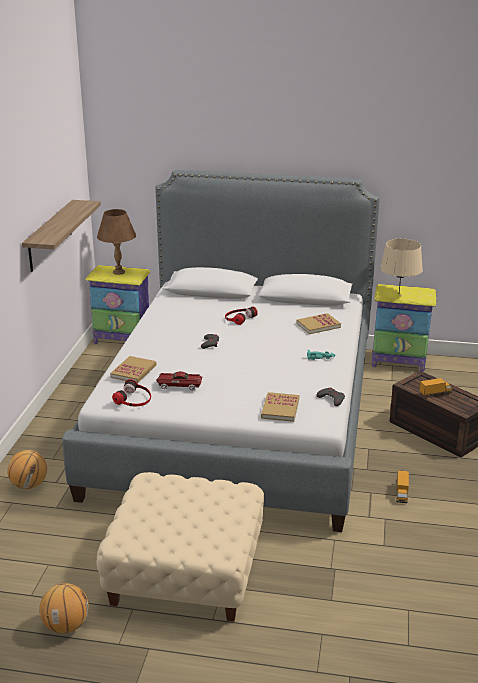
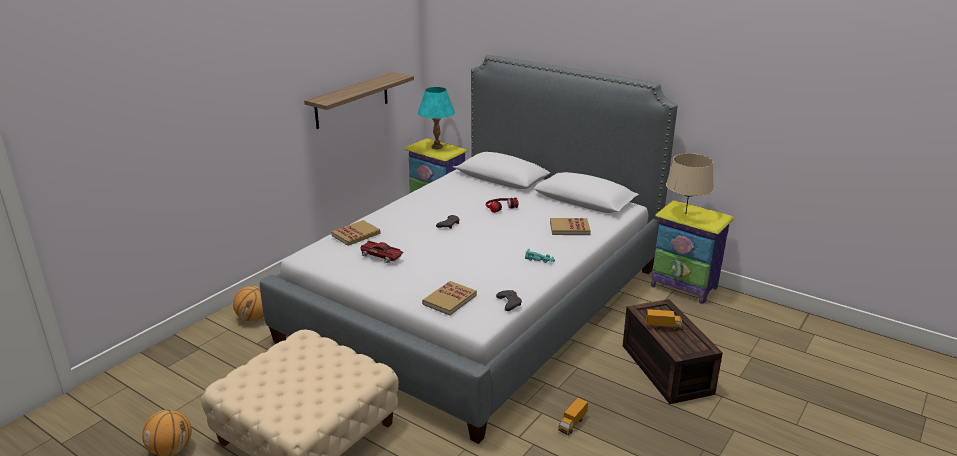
camera: 25 degrees right, 0 degrees up
(119, 272) = (437, 147): brown table lamp -> turquoise table lamp
(134, 399) = (331, 259): headphones -> none

